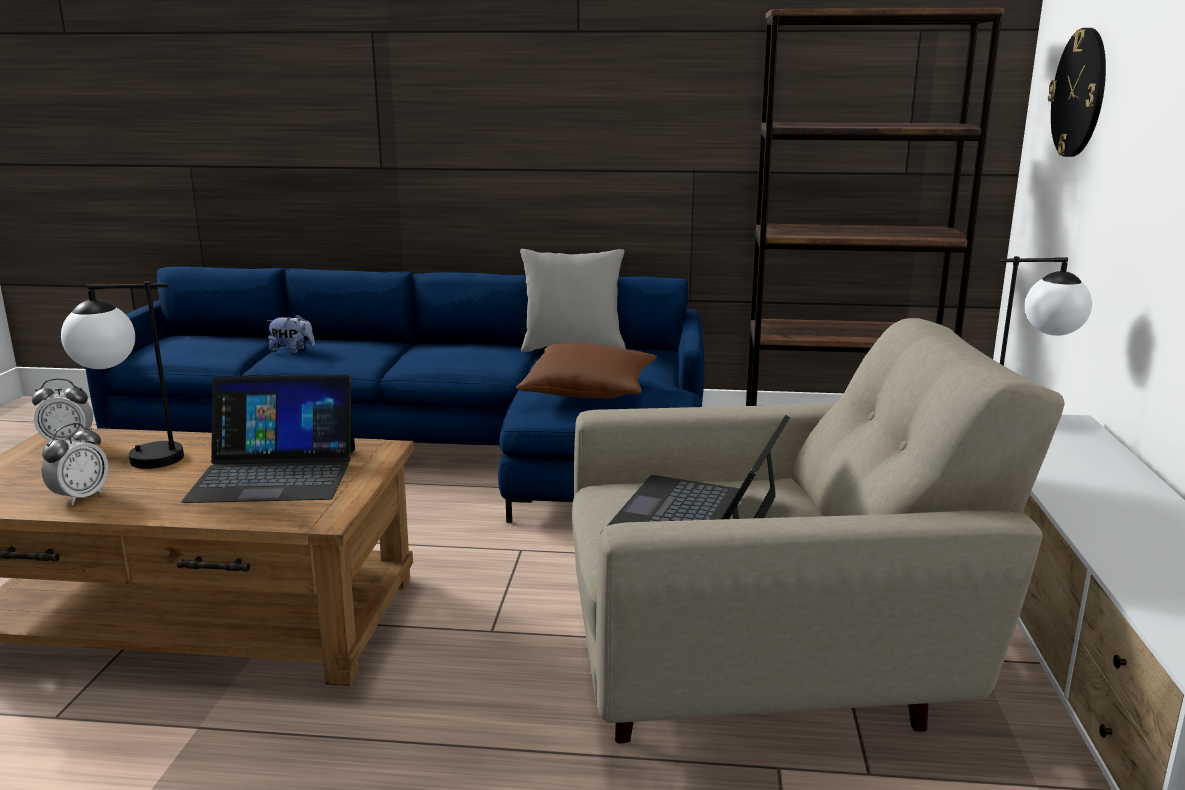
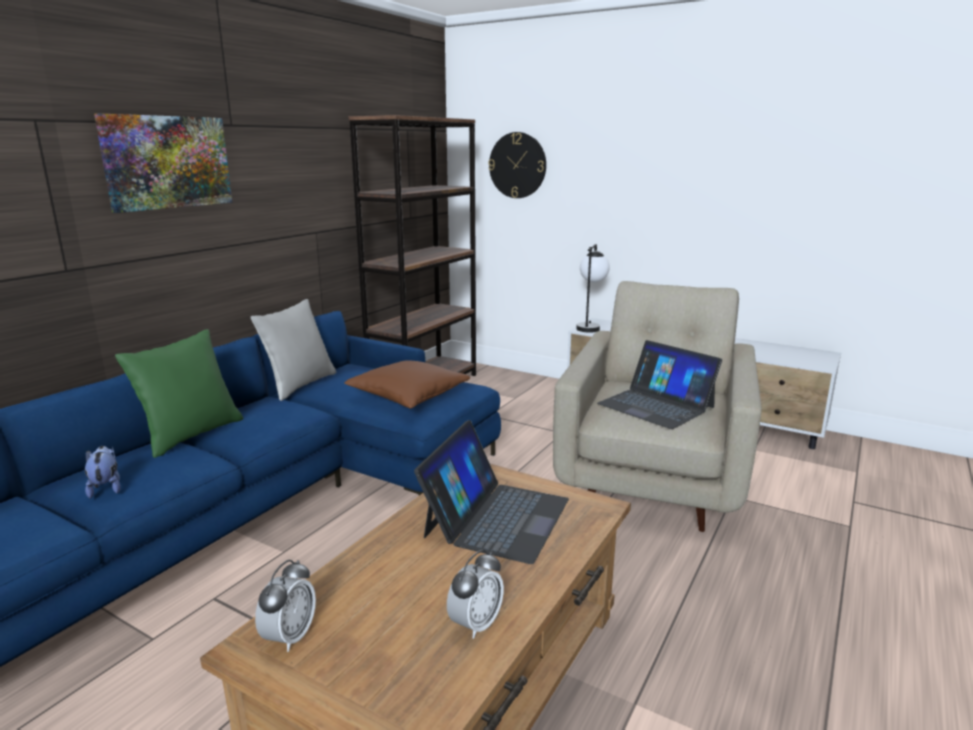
camera: 65 degrees left, 0 degrees up
(80, 497) = (475, 624): alarm clock -> alarm clock turned 75 degrees clockwise
(134, 460) = (395, 589): table lamp -> none
(292, 350) = (106, 488): plush toy -> plush toy turned 60 degrees counterclockwise
(407, 345) = (191, 435): none -> green pillow
(489, 72) = (167, 162): none -> picture

